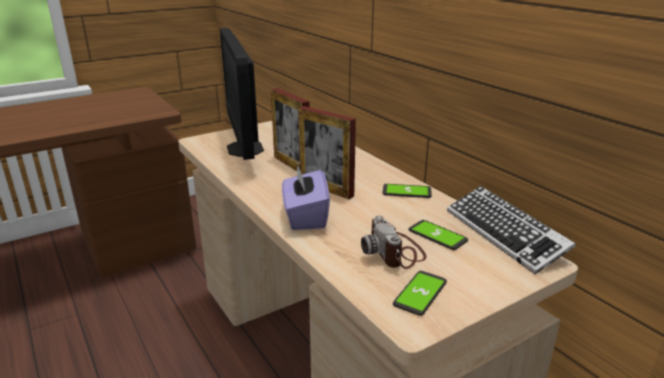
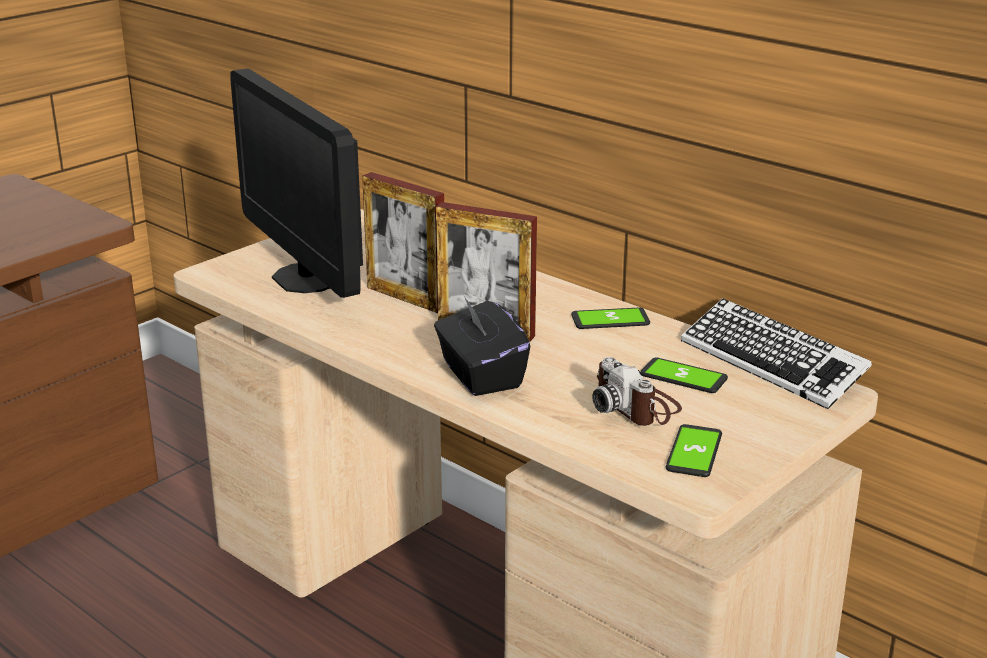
camera: 15 degrees left, 0 degrees up
(305, 216) = (480, 375): purple tissue box -> black tissue box

